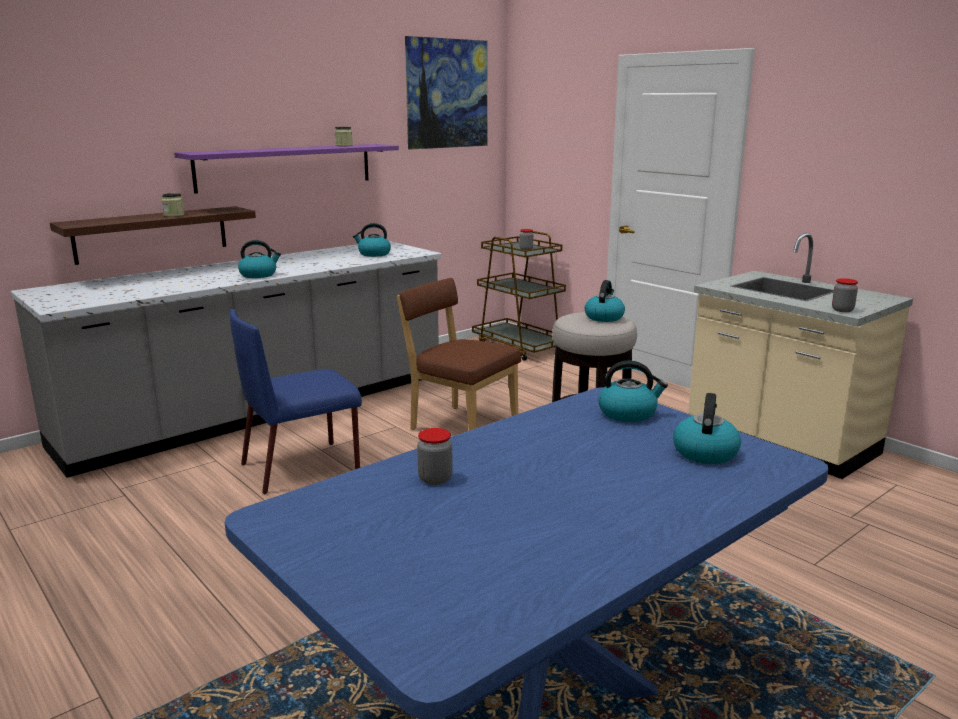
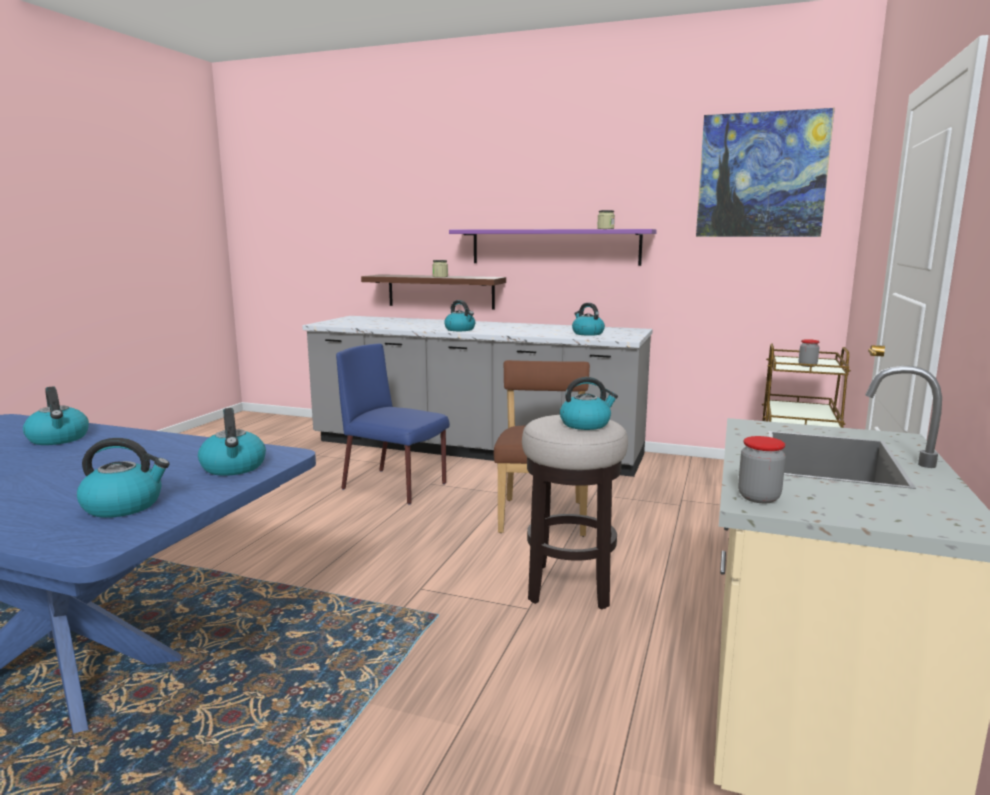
camera: 60 degrees right, 5 degrees down
(435, 479) = (59, 439): jar -> kettle

